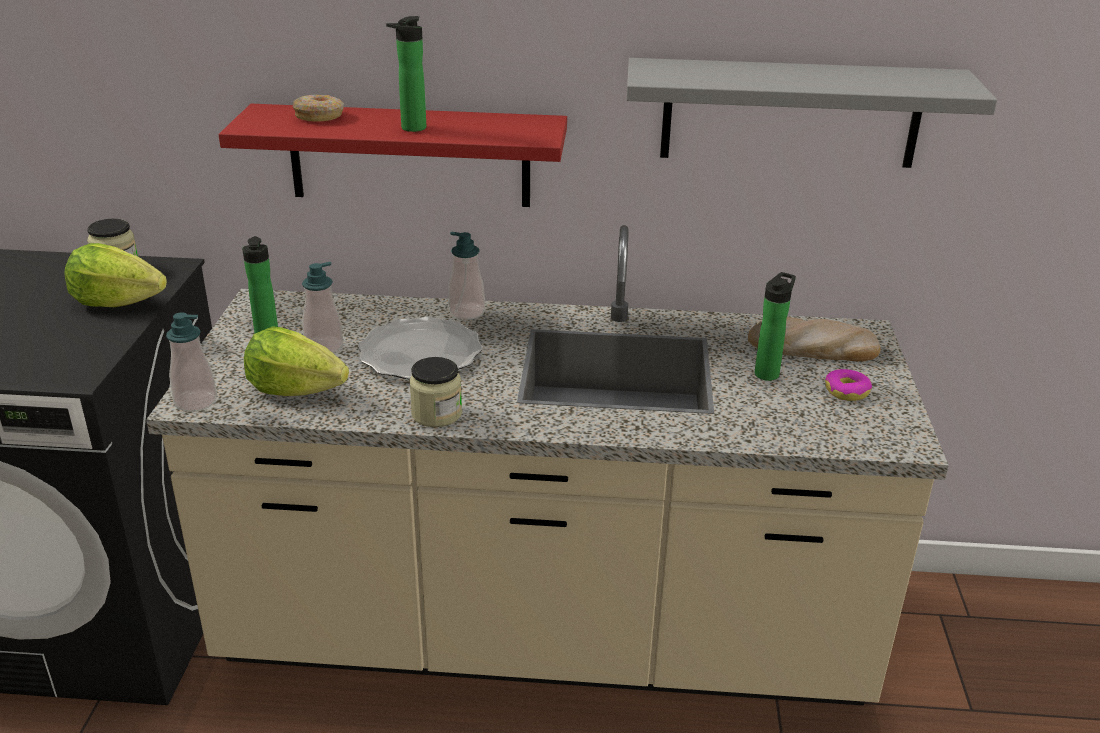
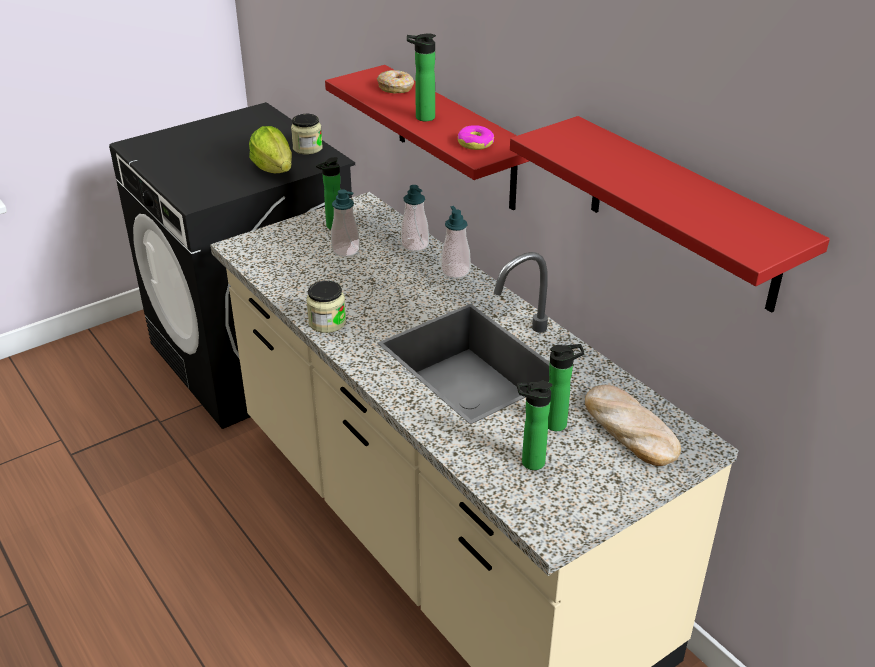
camera: 50 degrees right, 5 degrees up
(196, 402) = (242, 247): soap dispenser -> soap dispenser (415, 245)
(295, 390) = (291, 267): lettuce -> none
(419, 354) = (383, 282): plate -> none
(790, 113) = (683, 214): grey shelf -> red shelf
(804, 411) = (529, 463): none -> bottle
(847, 391) = (586, 472): donut -> donut (475, 143)

